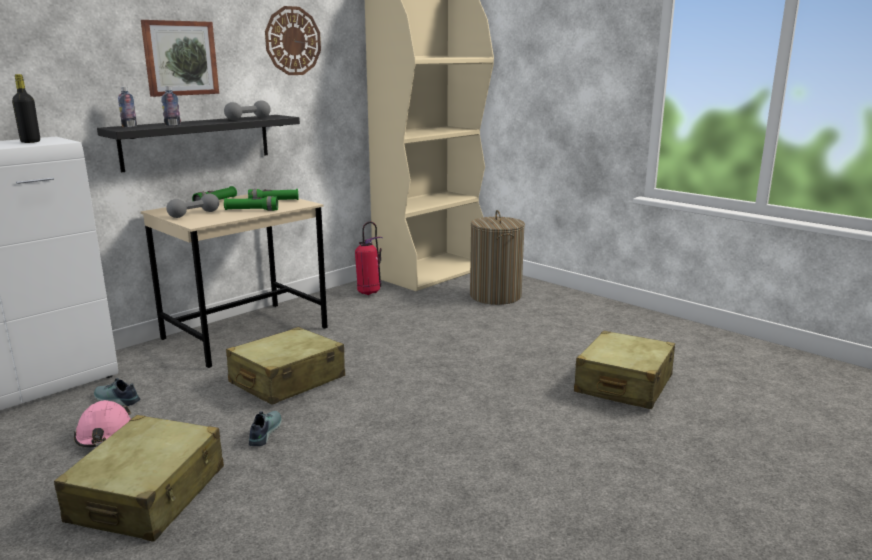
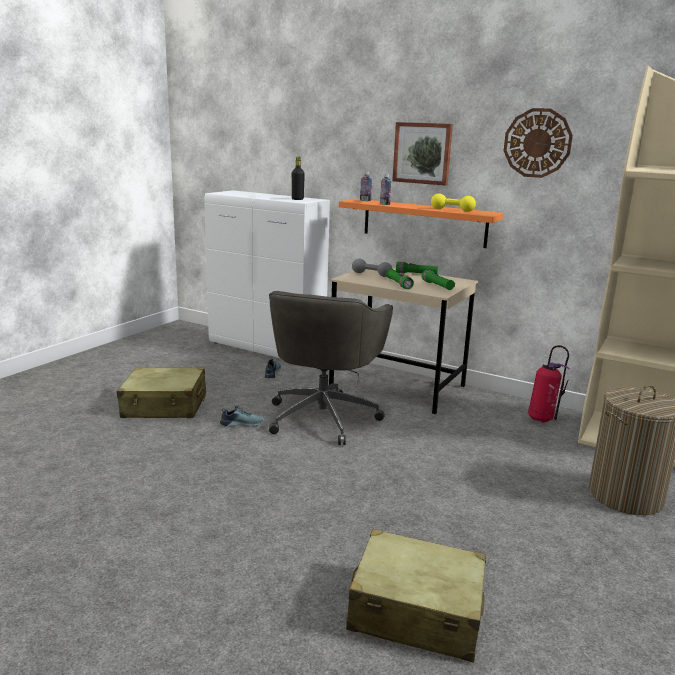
camera: 75 degrees right, 0 degrees up
(105, 435) = (228, 380): pink hard hat -> none
(197, 142) = (424, 222): black shelf -> orange shelf
(248, 119) = (452, 210): grey dumbbell -> yellow dumbbell
(287, 380) = (324, 416): beige suitcase -> grey office chair

